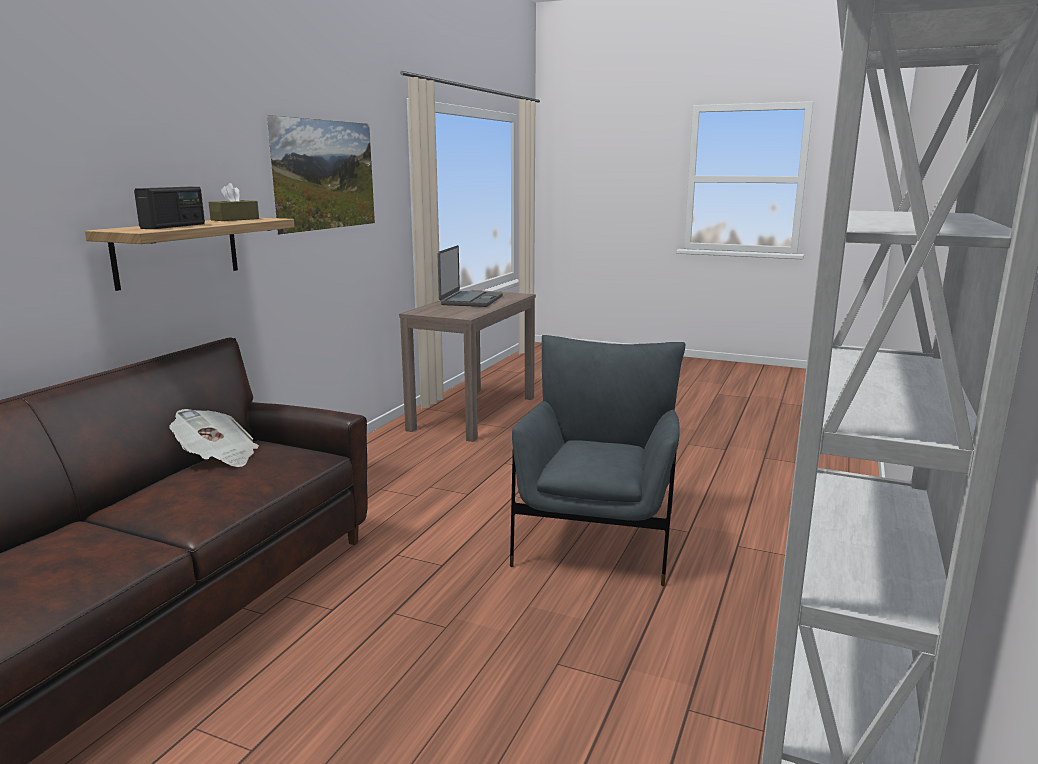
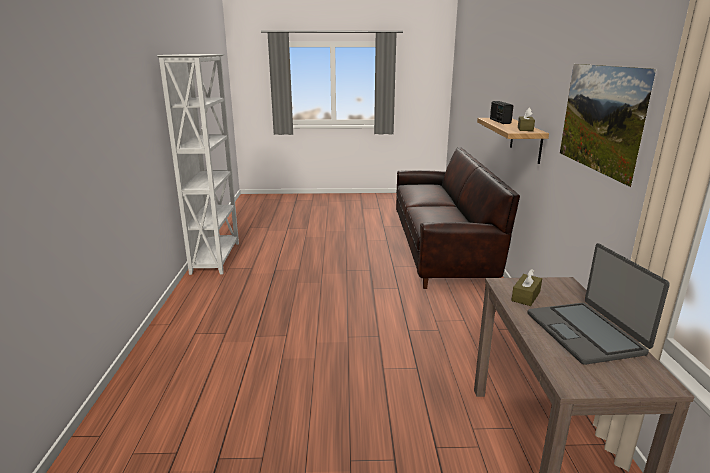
camera: 155 degrees right, 5 degrees up
(218, 457) = (457, 218): newspaper -> none
(466, 311) = (526, 296): none -> brown tissue box
(596, 537) = (308, 319): grey armchair -> none

